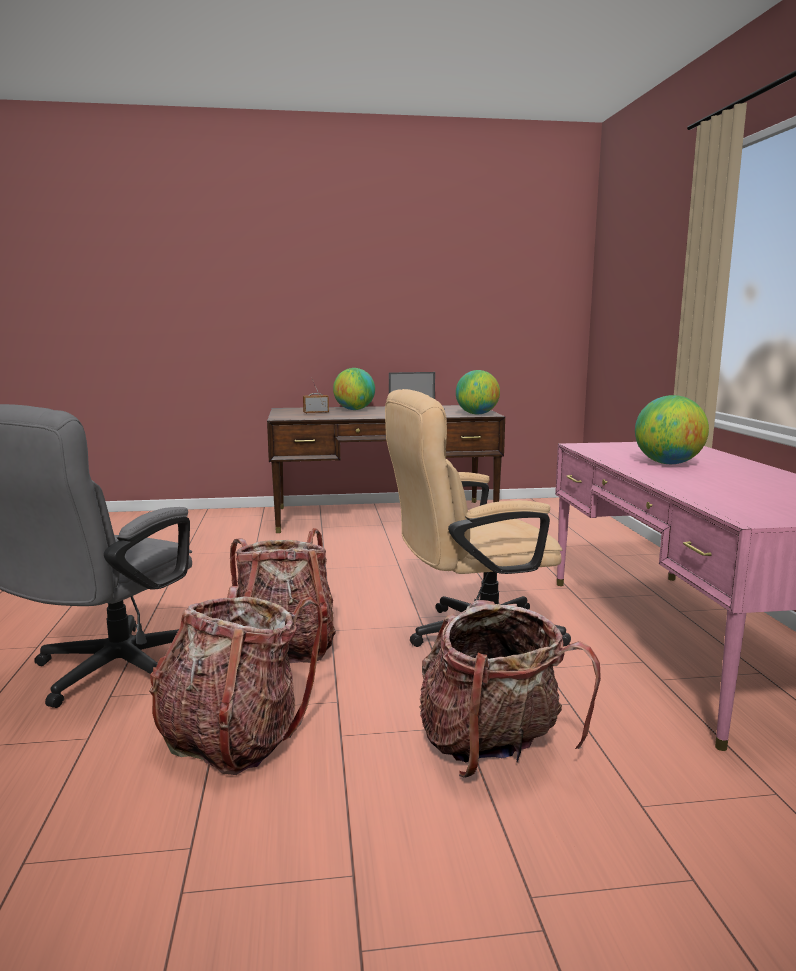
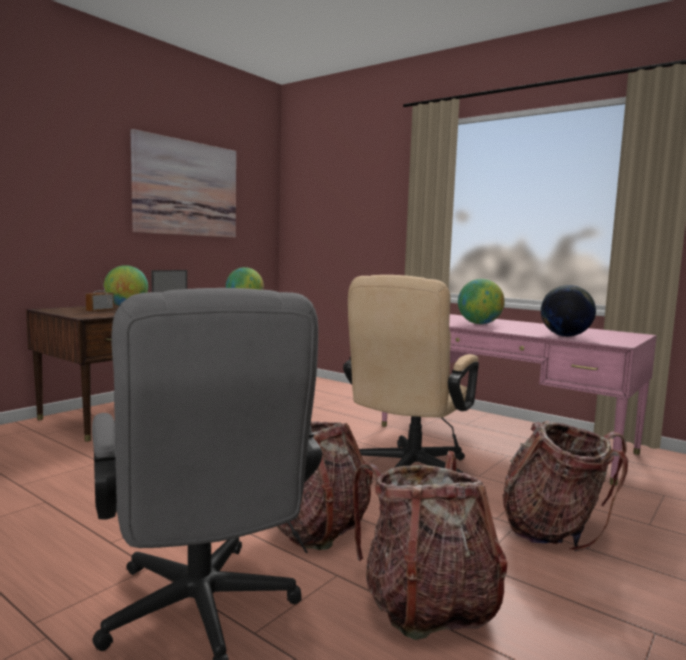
camera: 45 degrees left, 5 degrees down
(447, 279) = (186, 188): none -> picture
(715, 496) = (565, 336): none -> globe

